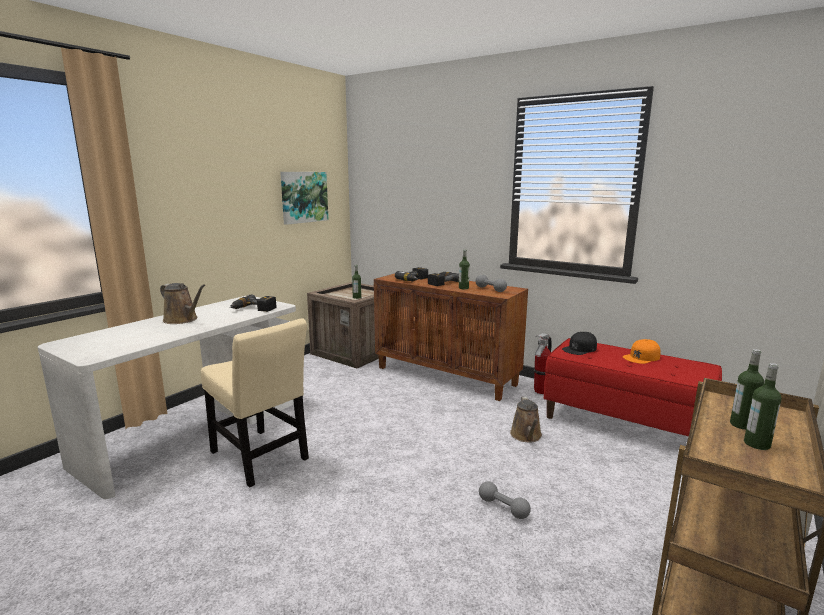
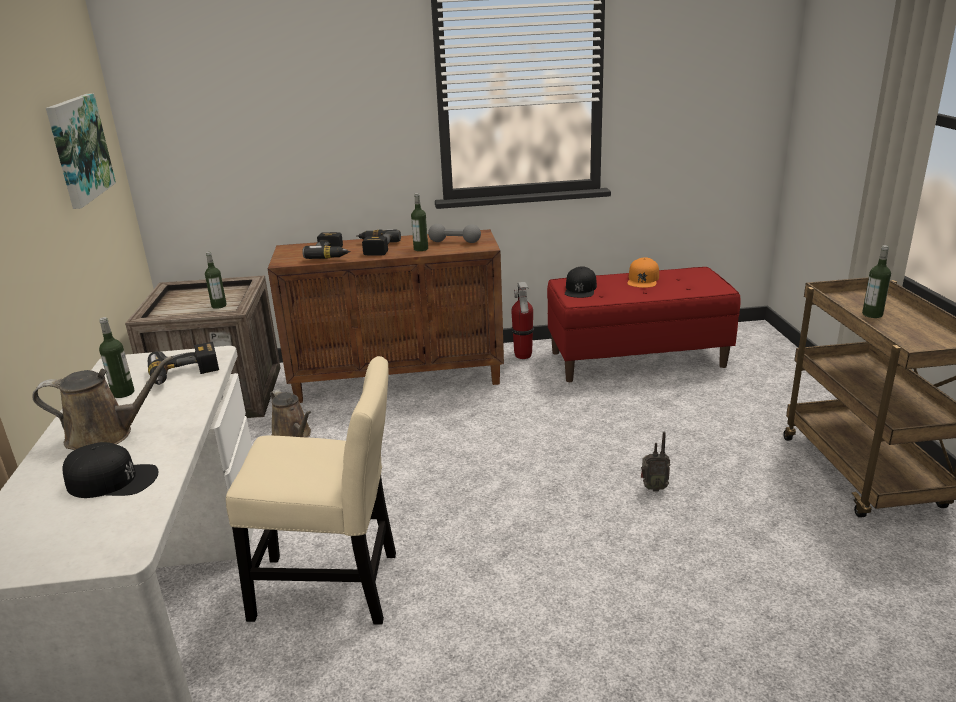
camera: 40 degrees left, 10 degrees up
(147, 334) = (112, 480): none -> black cap
(503, 508) = (653, 488): grey dumbbell -> radio
(526, 436) = (577, 410): brown watering can -> brown watering can (293, 436)
(757, 444) = (902, 326): bottle -> bottle (123, 393)

